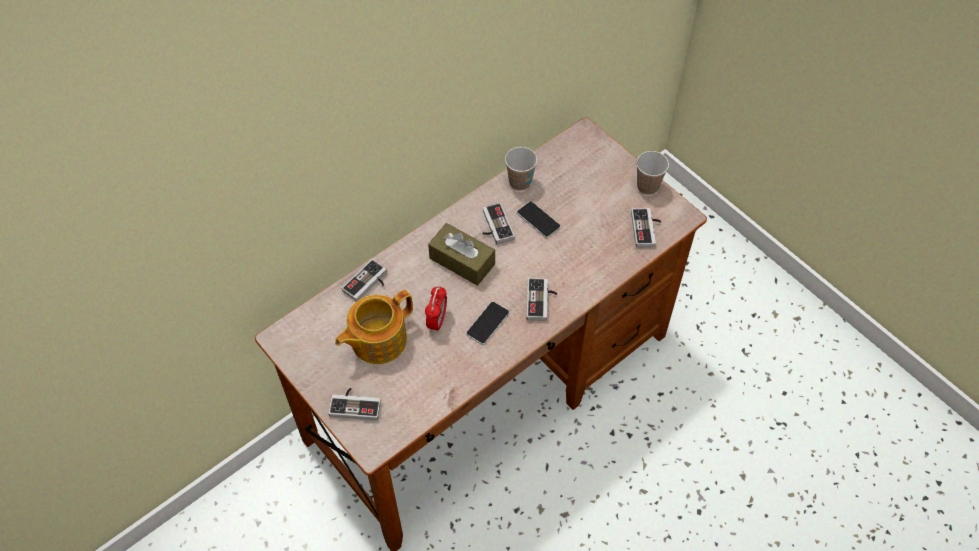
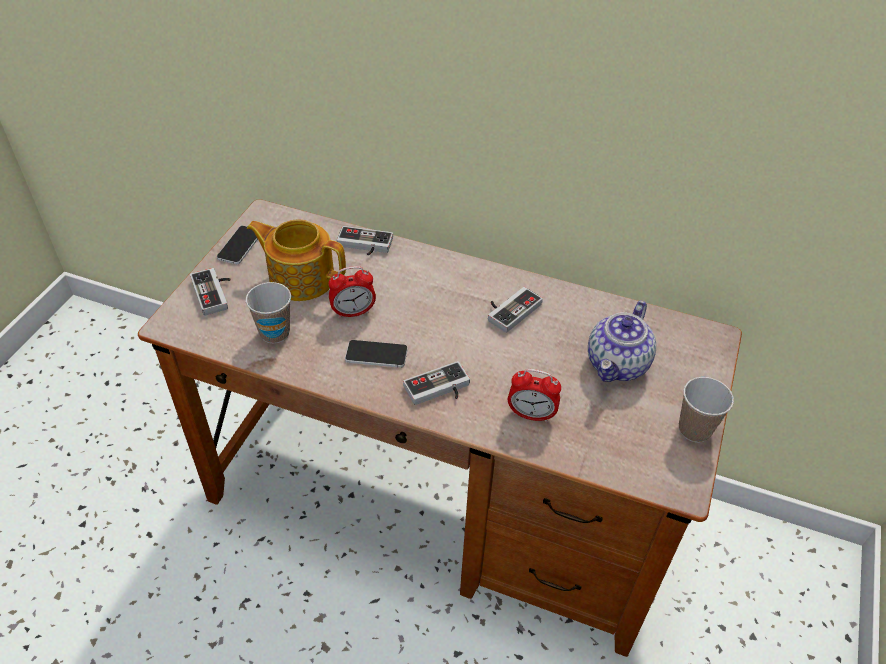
camera: 60 degrees right, 10 degrees down
(462, 261) = (444, 302): brown tissue box -> none
(520, 182) = (589, 307): cup -> cup (275, 333)
(538, 220) = (550, 343): phone -> phone (240, 245)
(577, 195) = (618, 365): none -> teapot
(590, 261) = (531, 415): none -> alarm clock
(647, 229) = (626, 455): game controller -> none

